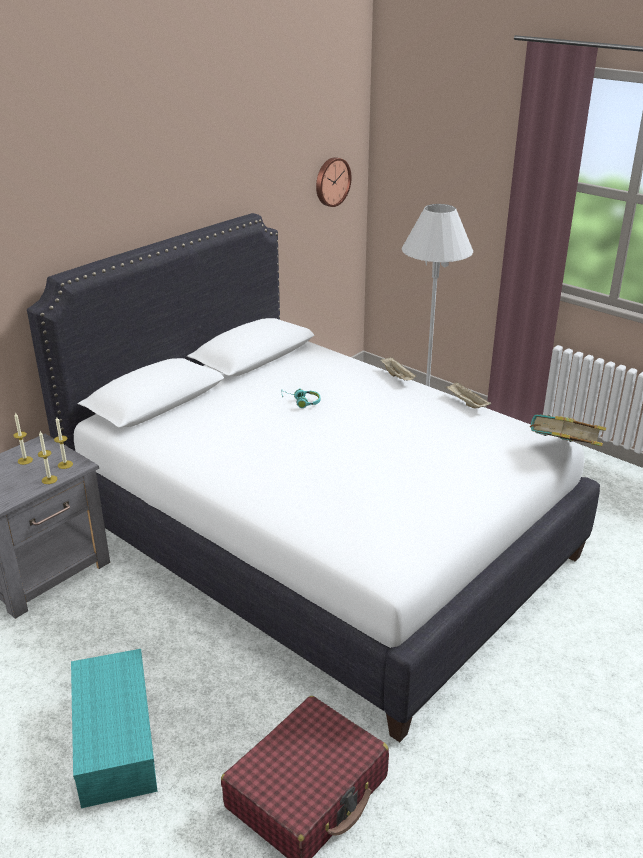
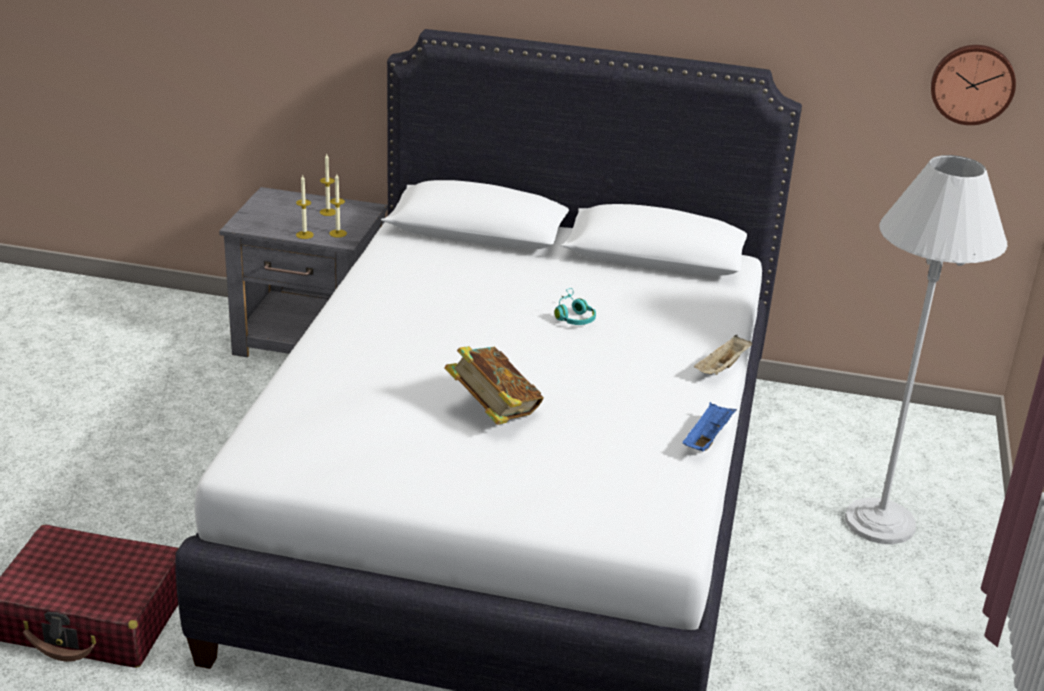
camera: 60 degrees right, 0 degrees up
(113, 738) = (106, 470): turquoise storage box -> none
(466, 403) = (707, 439): beige tray -> blue tray
(562, 450) = (651, 549): book -> book (493, 413)

